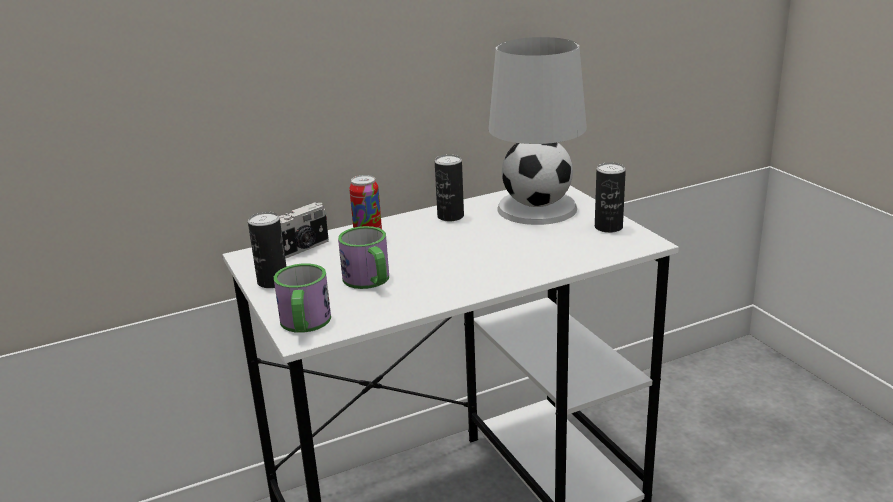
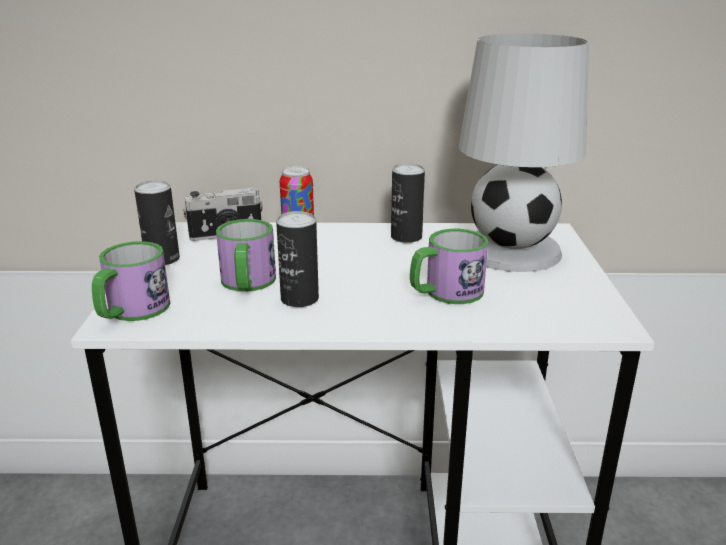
camera: 25 degrees right, 0 degrees up
(522, 250) = (445, 293): none -> mug
(608, 227) = (578, 293): can -> can (299, 299)

